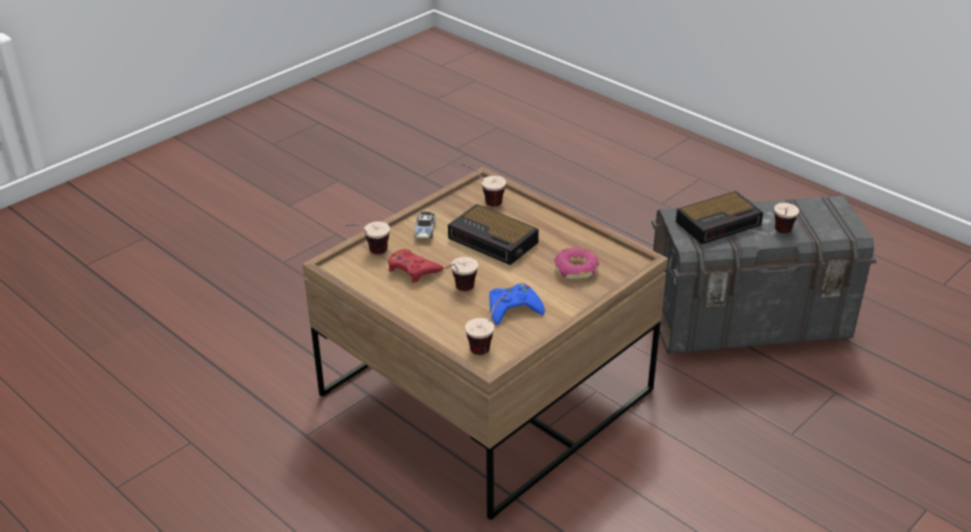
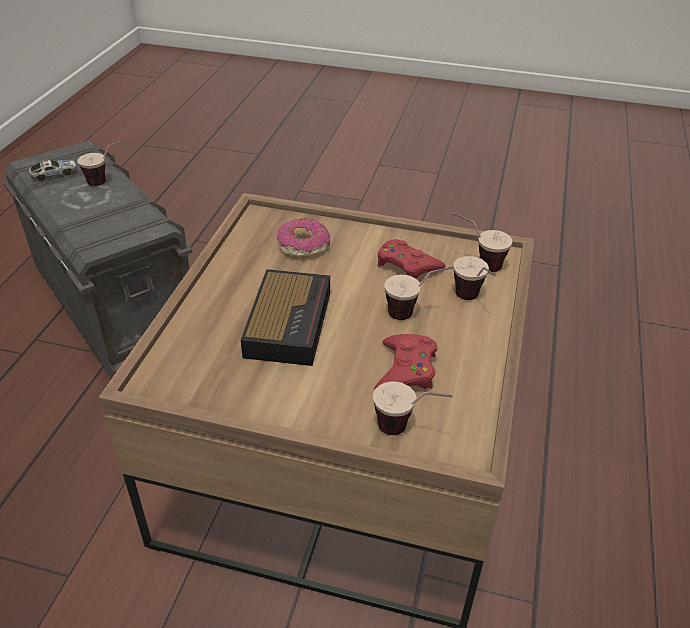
camera: 120 degrees left, 5 degrees up
(425, 231) = (310, 396): toy car -> toy car (54, 174)
(483, 201) = (195, 366): cup -> cup (472, 302)
(513, 309) = (407, 265): blue game controller -> red game controller
(719, 223) = (101, 218): alarm clock -> none

